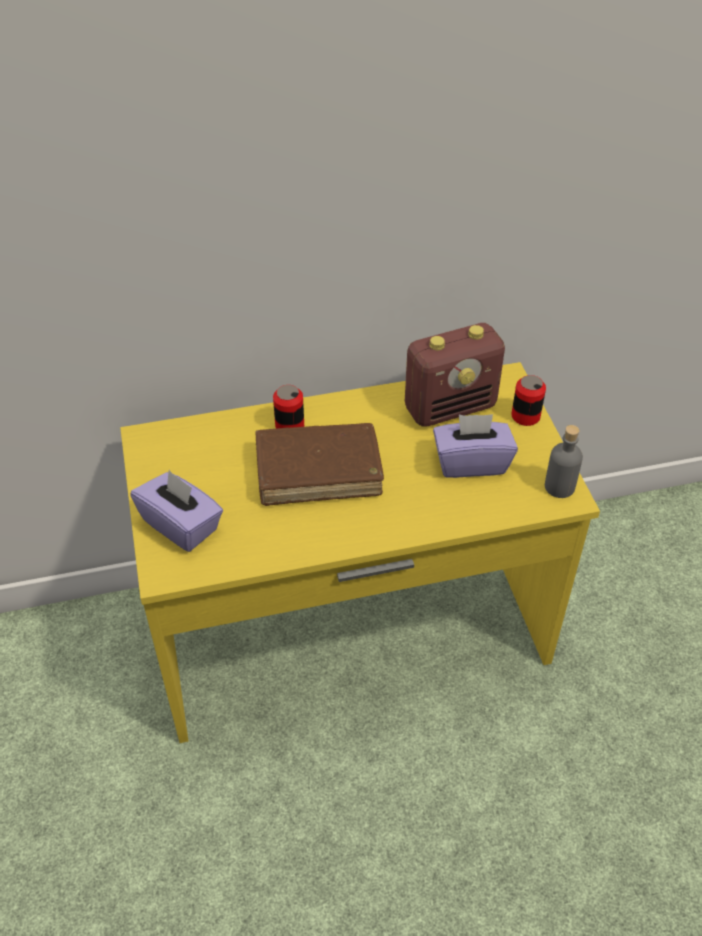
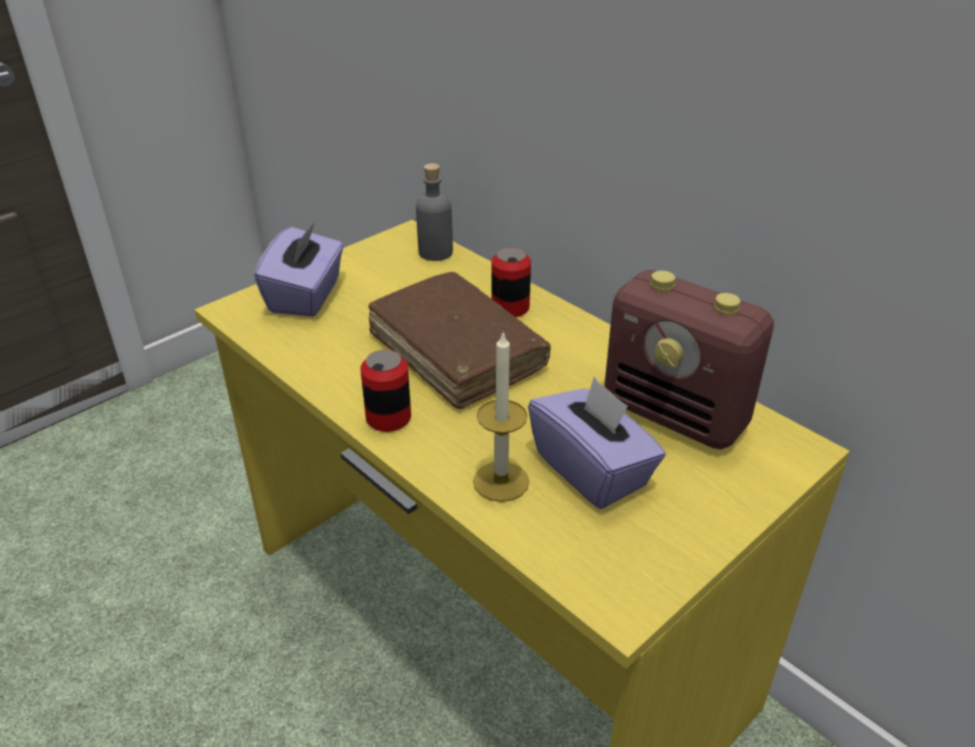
camera: 60 degrees right, 10 degrees down
(455, 503) = (501, 481): none -> candle
(525, 416) = (742, 494): can -> can (388, 418)
(559, 487) = (633, 584): grey bottle -> grey bottle (435, 252)

